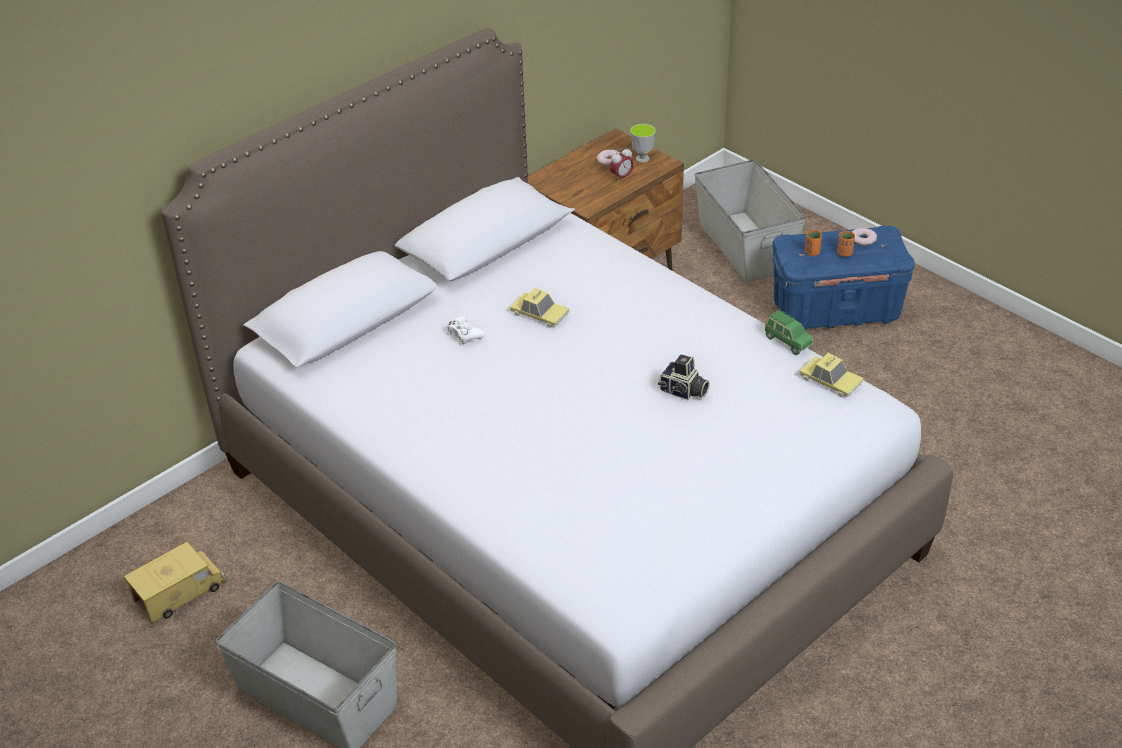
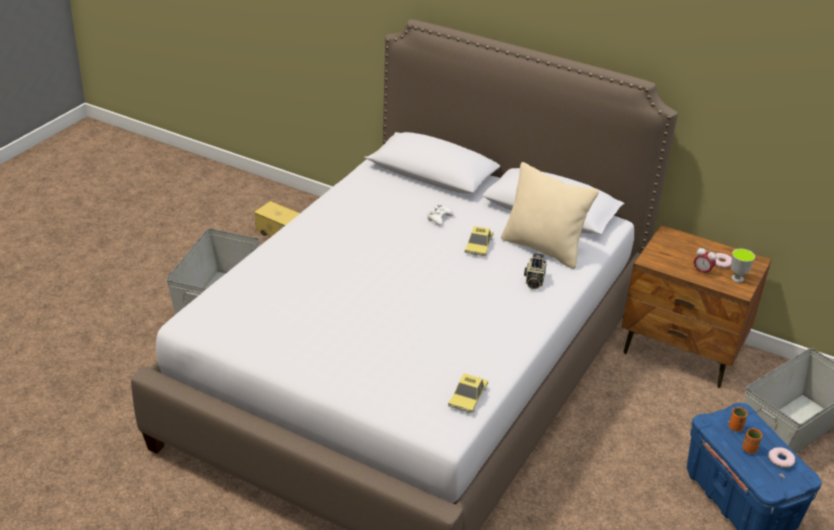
camera: 70 degrees right, 5 degrees down
(566, 265) = (543, 248): none -> beige pillow
(683, 391) = (420, 322): camera -> camera (533, 281)
(787, 341) = (508, 369): green toy car -> none

